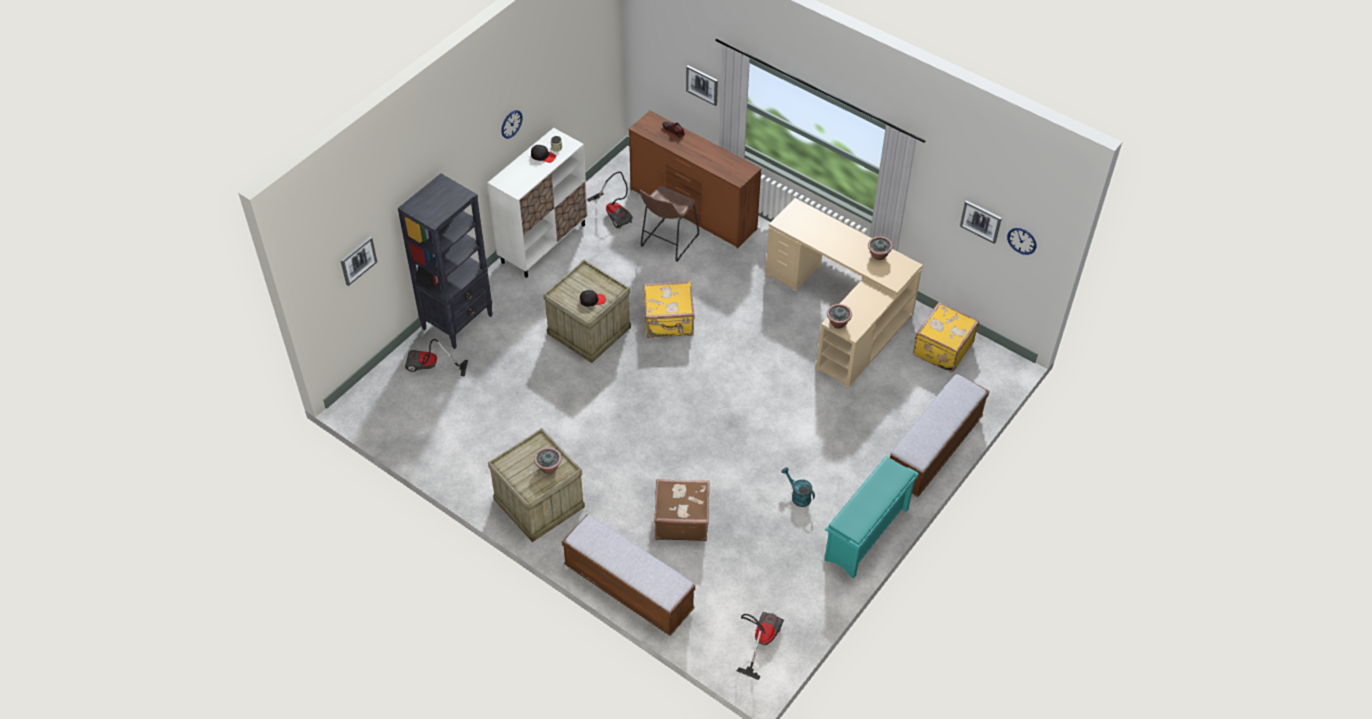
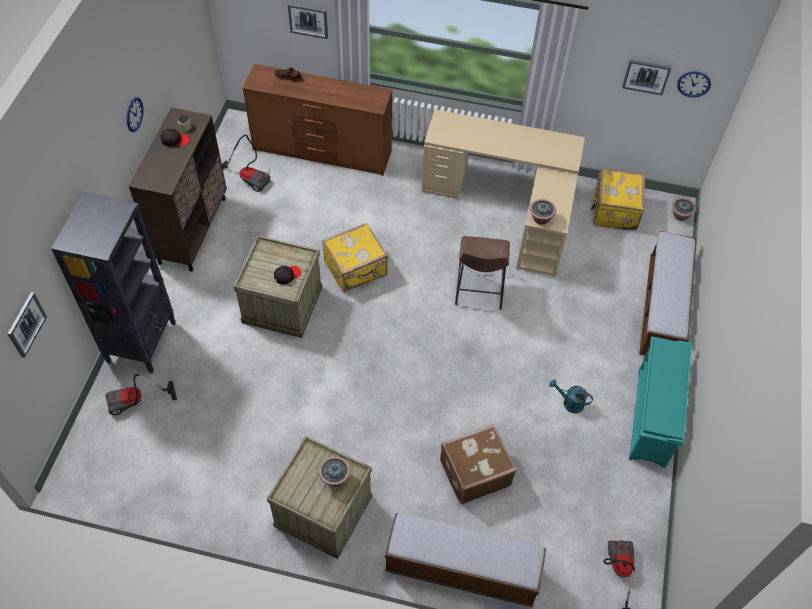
camera: 25 degrees left, 5 degrees up
(544, 243) = (192, 230): white cabinet -> brown cabinet
(667, 242) = (314, 191): brown stool -> brown stool (478, 291)
(878, 255) = (541, 141): potted plant -> potted plant (680, 216)

